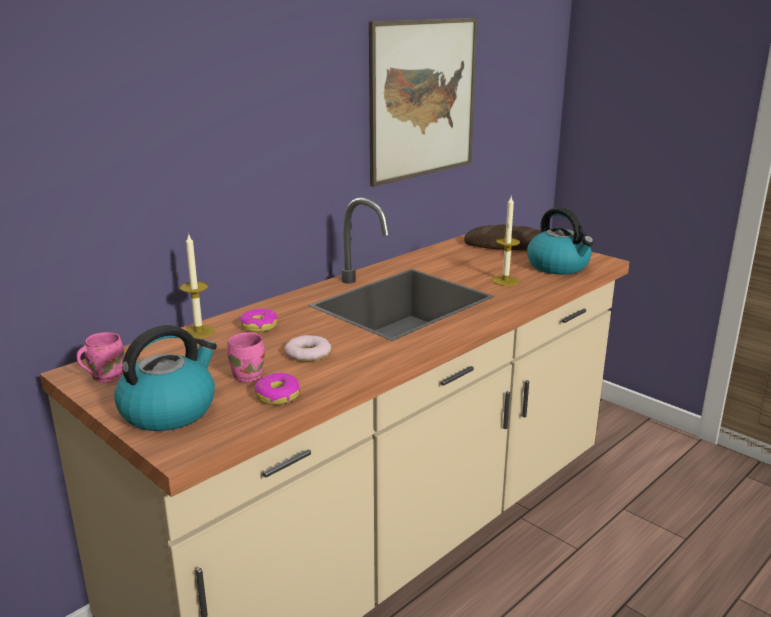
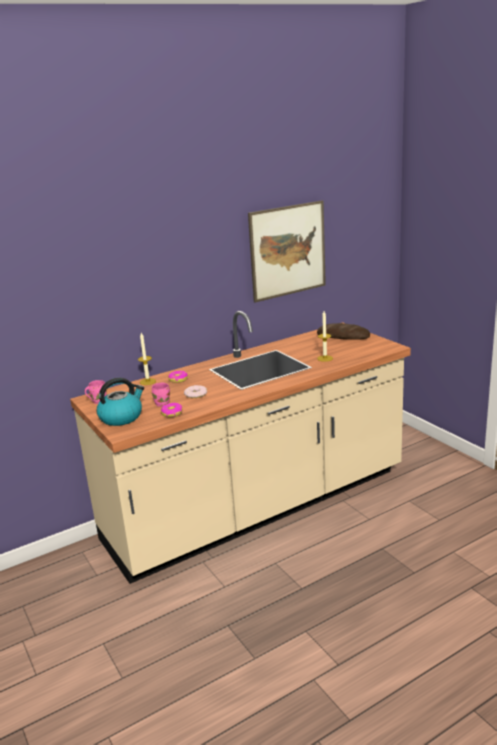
camera: 15 degrees right, 0 degrees up
(559, 266) = (363, 350): kettle -> none

